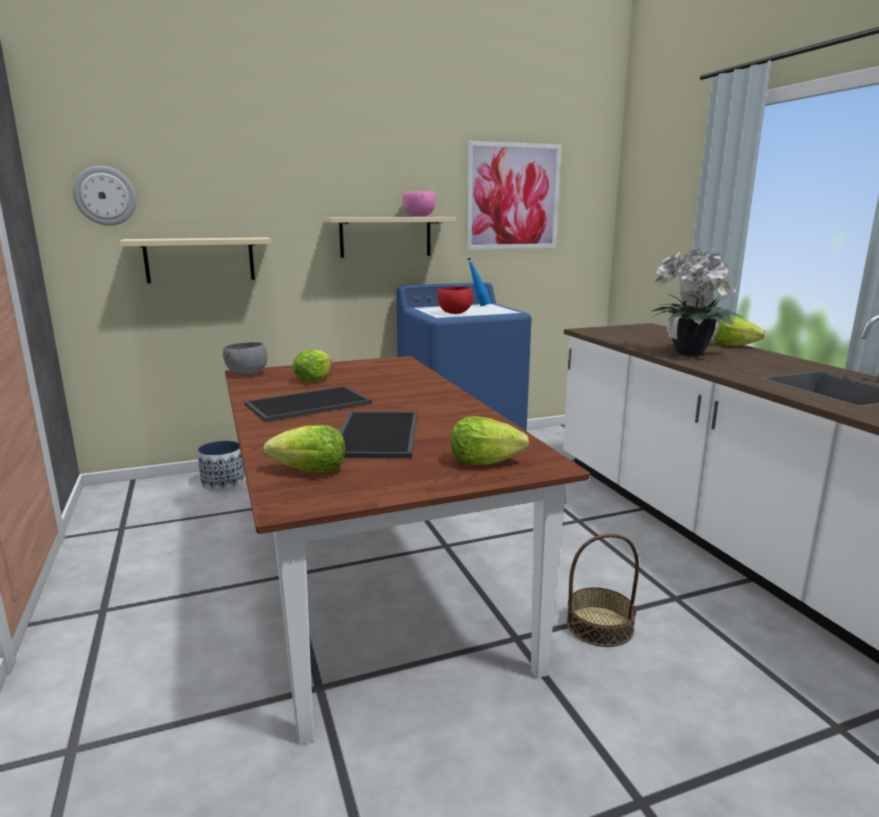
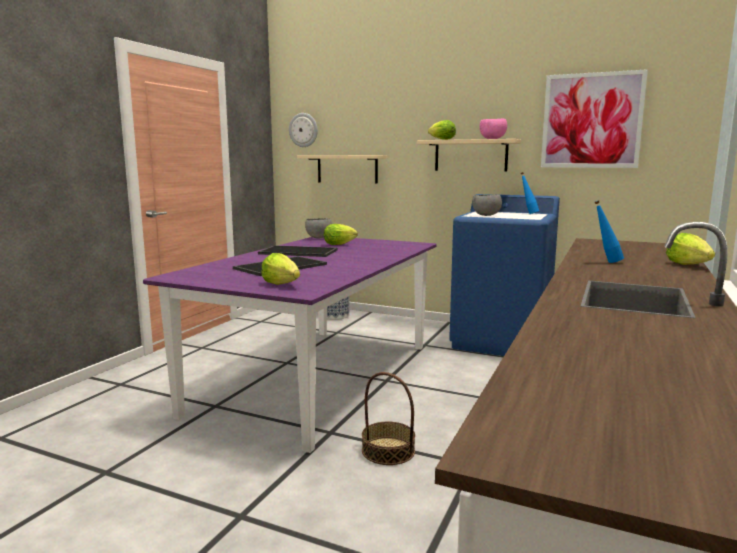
camera: 45 degrees right, 5 degrees down
(311, 471) = (210, 271): lettuce -> lettuce (442, 139)
(370, 578) = (318, 378): brown dining table -> purple dining table
(454, 313) = (485, 215): red bowl -> grey bowl
(690, 354) = (606, 262): potted plant -> blue bottle

